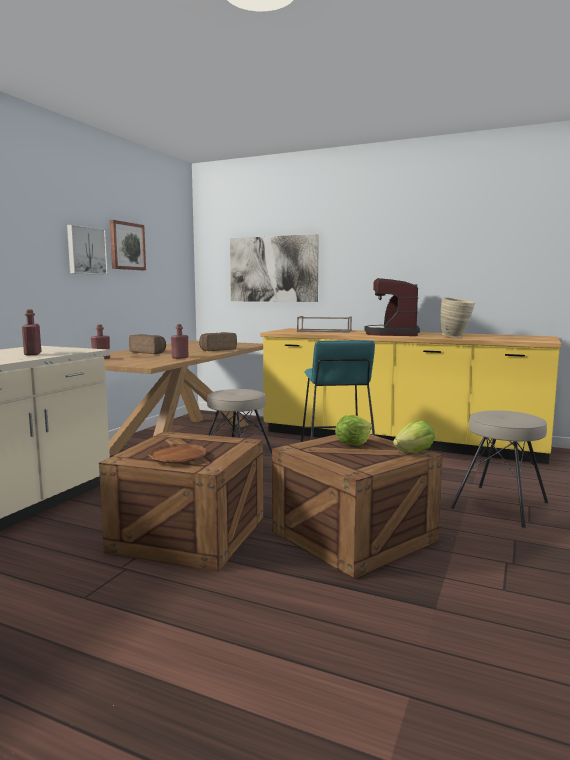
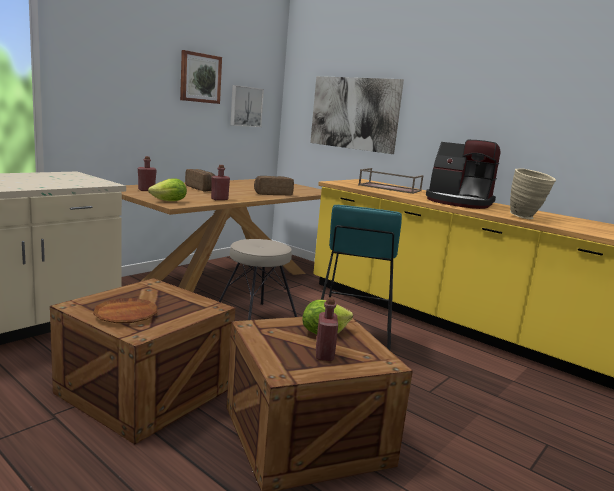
camera: 15 degrees right, 5 degrees up
(32, 354) = (45, 182): red bottle -> red bottle (324, 355)
(86, 250) = (151, 80): picture -> picture (245, 106)
(393, 334) = (459, 202): coffee machine -> coffee machine turned 90 degrees counterclockwise
(414, 452) = (381, 360): lettuce -> lettuce (169, 201)
(501, 505) = (511, 435): beige stool -> none

